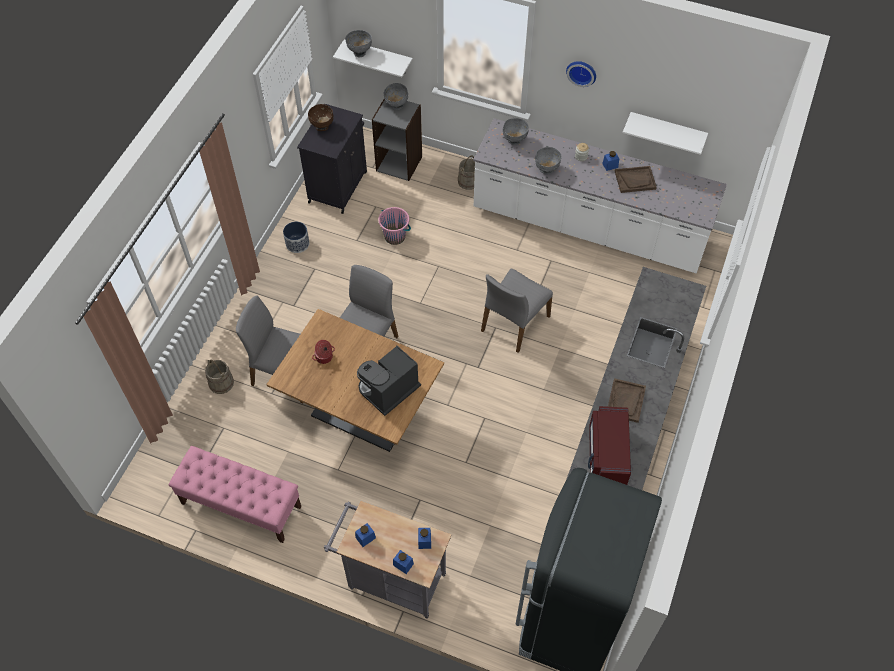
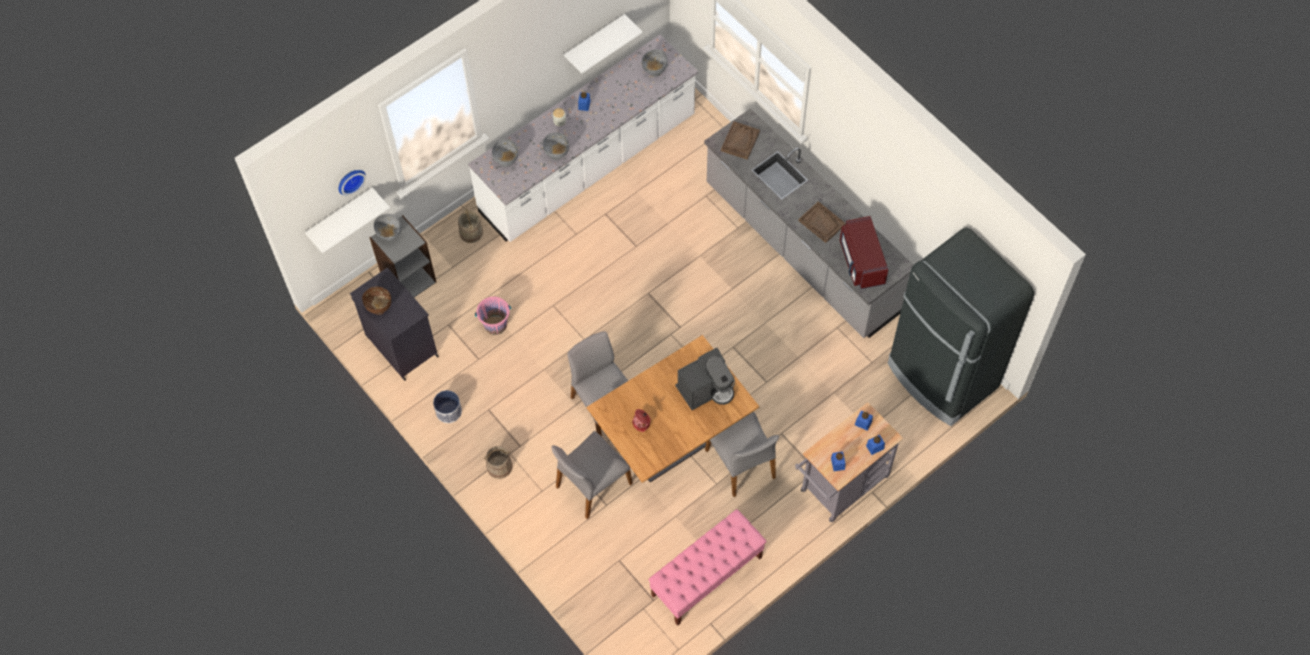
camera: 60 degrees left, 5 degrees up
(221, 383) = (569, 543): beige bucket -> beige bucket (499, 467)
(360, 52) = (333, 227): grey bowl -> grey bowl (655, 71)
(388, 391) = (706, 389): coffee machine -> coffee machine turned 105 degrees counterclockwise
(514, 323) = (653, 276): grey chair -> grey chair (741, 464)
(582, 72) = (517, 63): wall clock -> wall clock (350, 180)
(606, 455) = (861, 261): red microwave -> red microwave turned 45 degrees clockwise
(635, 180) = (612, 96): brown tray -> brown tray (740, 141)

